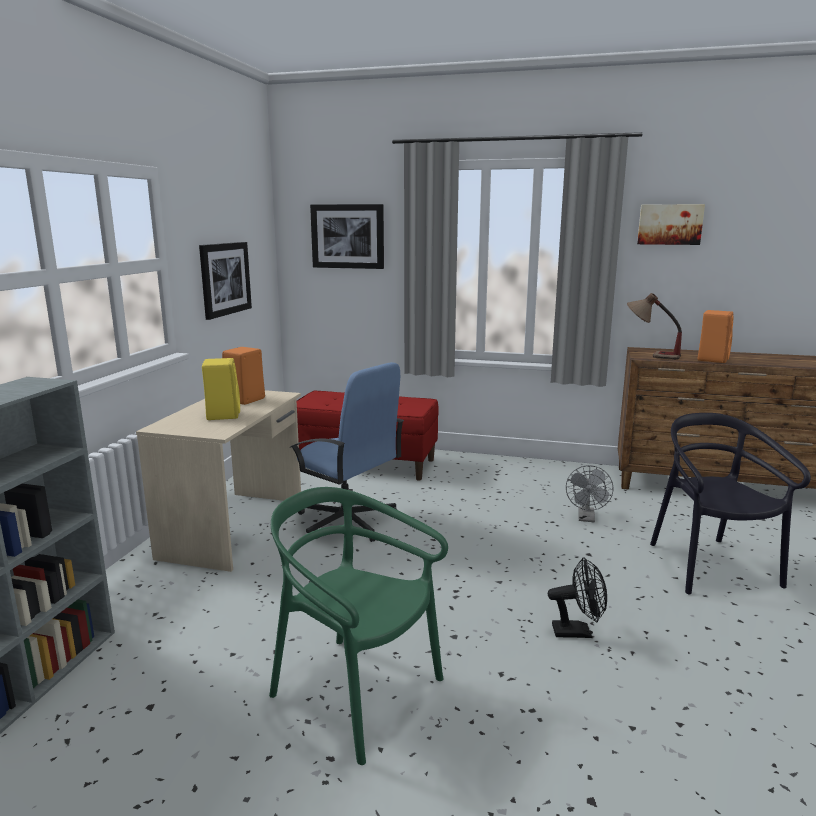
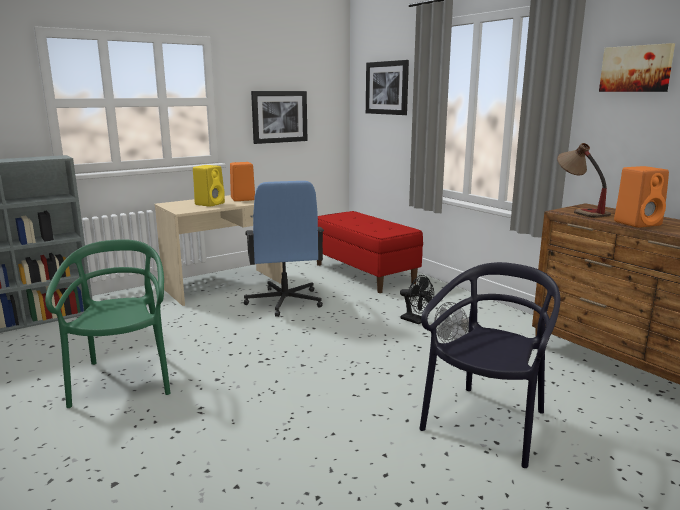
camera: 40 degrees right, 0 degrees up
(578, 631) = (289, 411): black fan -> black fan (416, 321)

